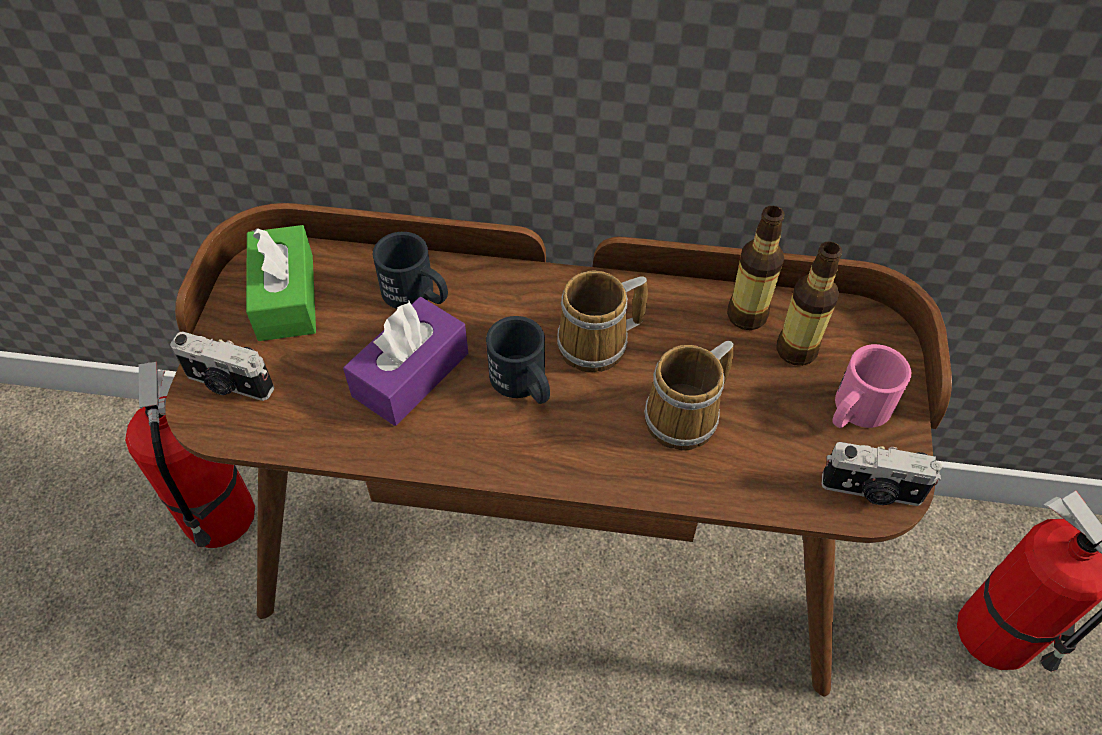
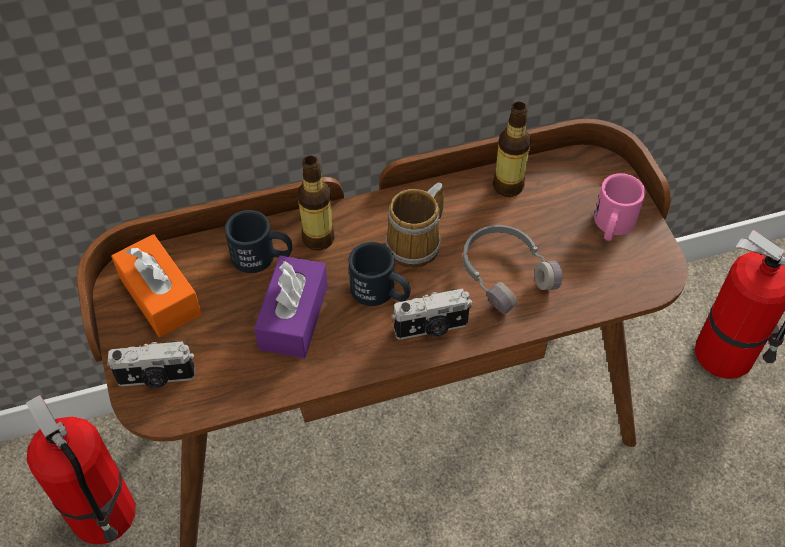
camera: 25 degrees left, 0 degrees up
(286, 297) = (160, 296): green tissue box -> orange tissue box
(686, 417) = (506, 272): mug -> grey headphones
(796, 350) = (553, 198): bottle -> bottle (318, 238)
(871, 491) = (648, 275): camera -> camera (431, 328)

